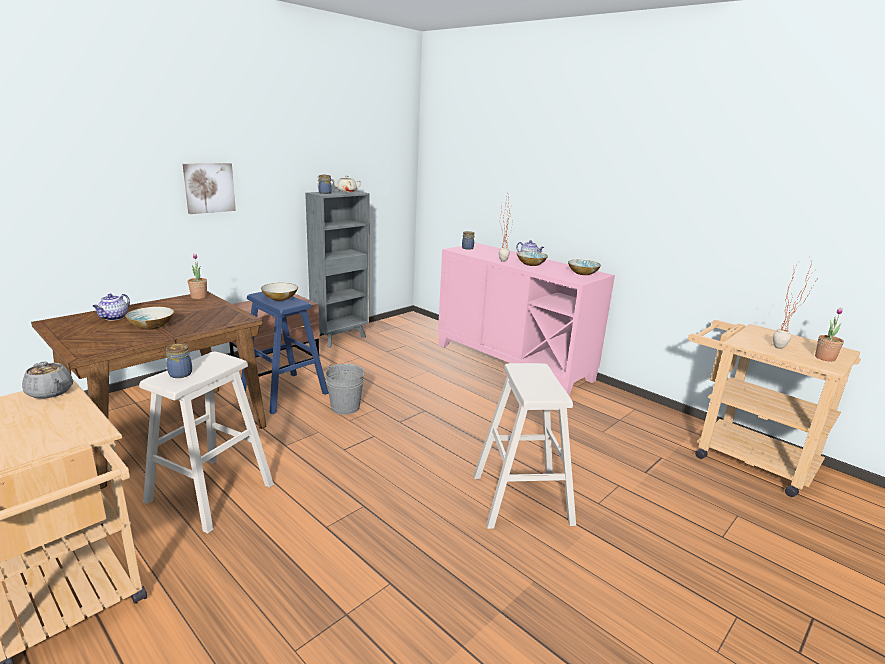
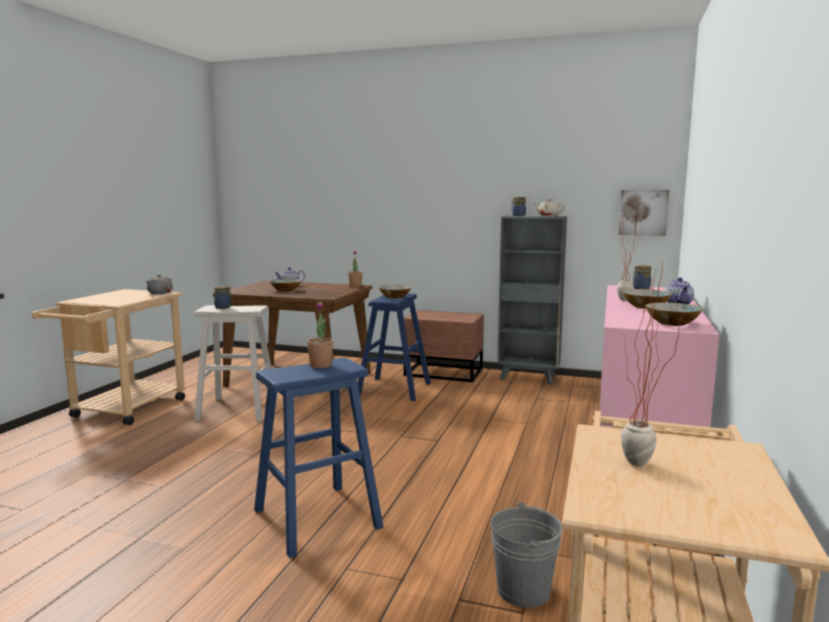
camera: 65 degrees right, 10 degrees down
(209, 188) = (417, 206): picture -> picture (643, 212)
(345, 407) = (398, 412): grey bucket -> grey bucket (523, 590)
(521, 499) = (317, 518): beige stool -> blue stool
(825, 358) = (655, 506): potted plant -> potted plant (320, 365)

